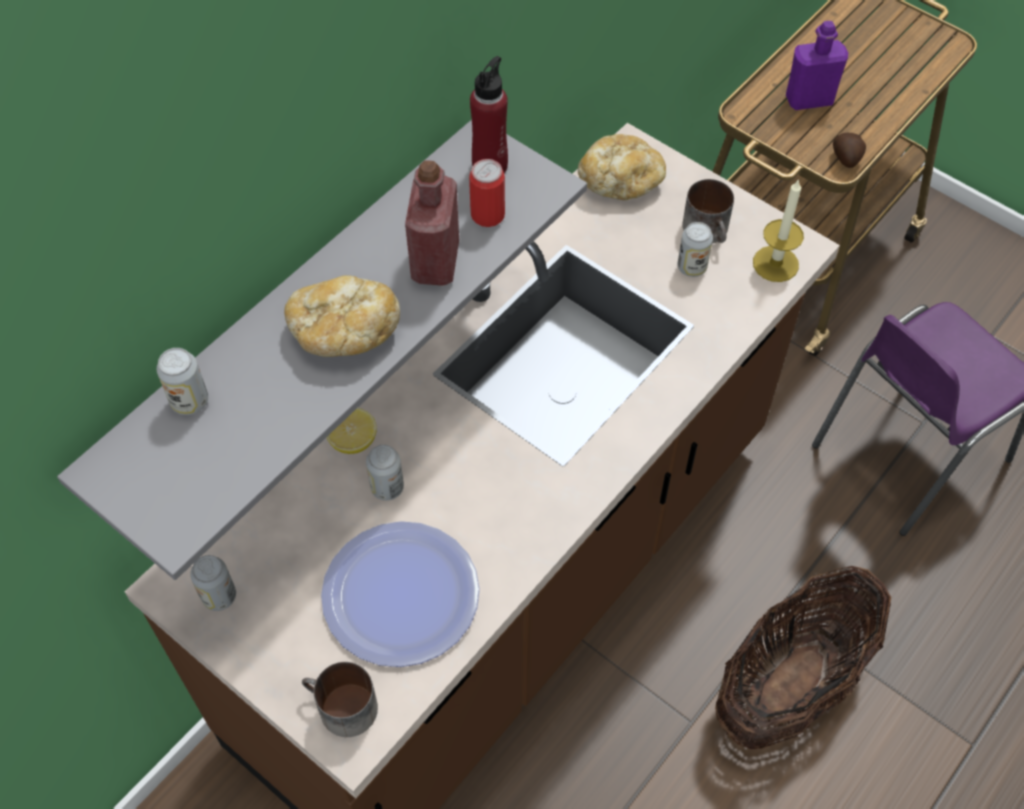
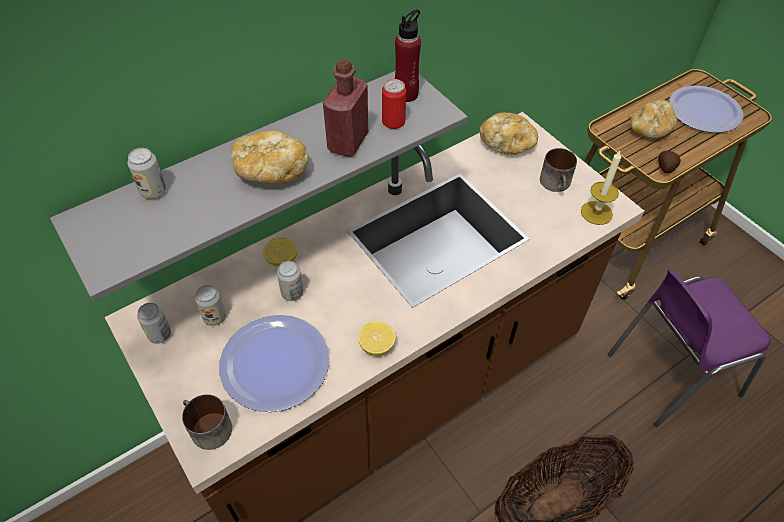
camera: 15 degrees right, 5 degrees down
(533, 534) = (377, 346): none -> lemon
(692, 267) = (538, 203): can -> can (214, 317)
(809, 100) = (649, 129): purple bottle -> bread
(879, 52) = (704, 111): none -> plate

